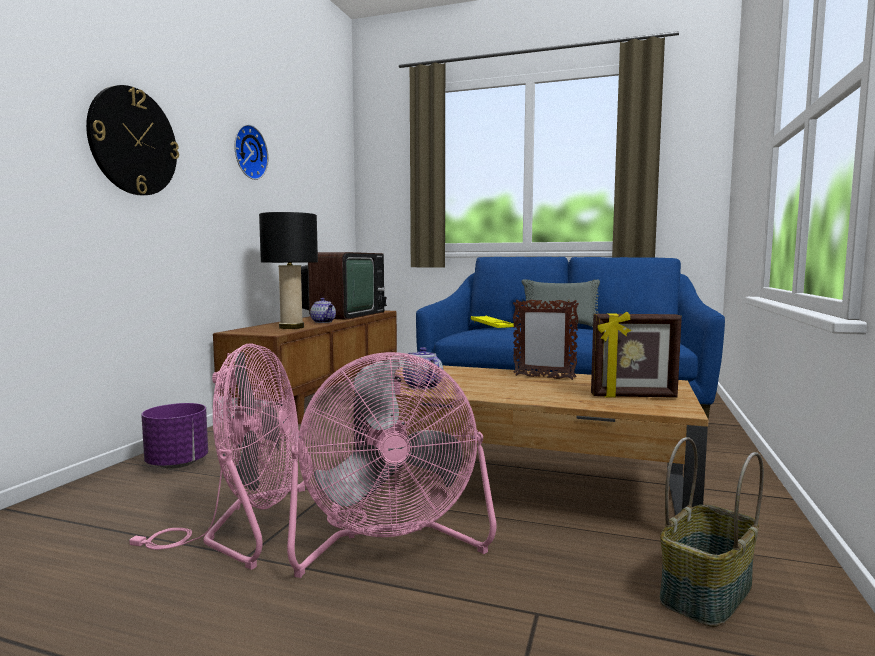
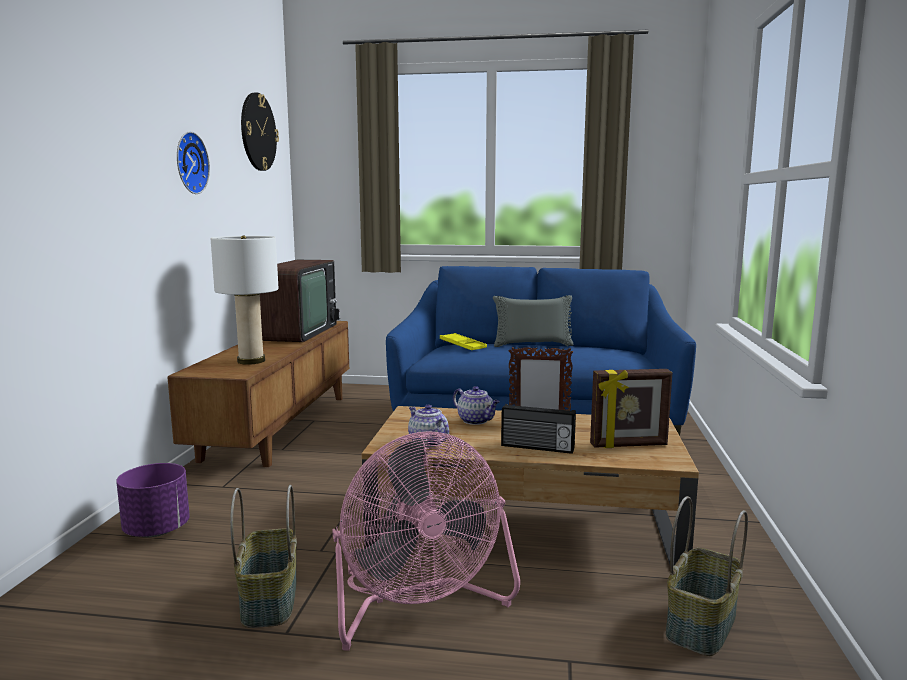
camera: 10 degrees left, 5 degrees up
(133, 142) = (80, 177): wall clock -> wall clock (258, 132)
(244, 526) = (268, 600): pink fan -> basket
(291, 327) = (250, 361): black table lamp -> white table lamp
(323, 322) = (280, 348): teapot -> teapot (476, 421)
(532, 394) = (537, 447): none -> radio

